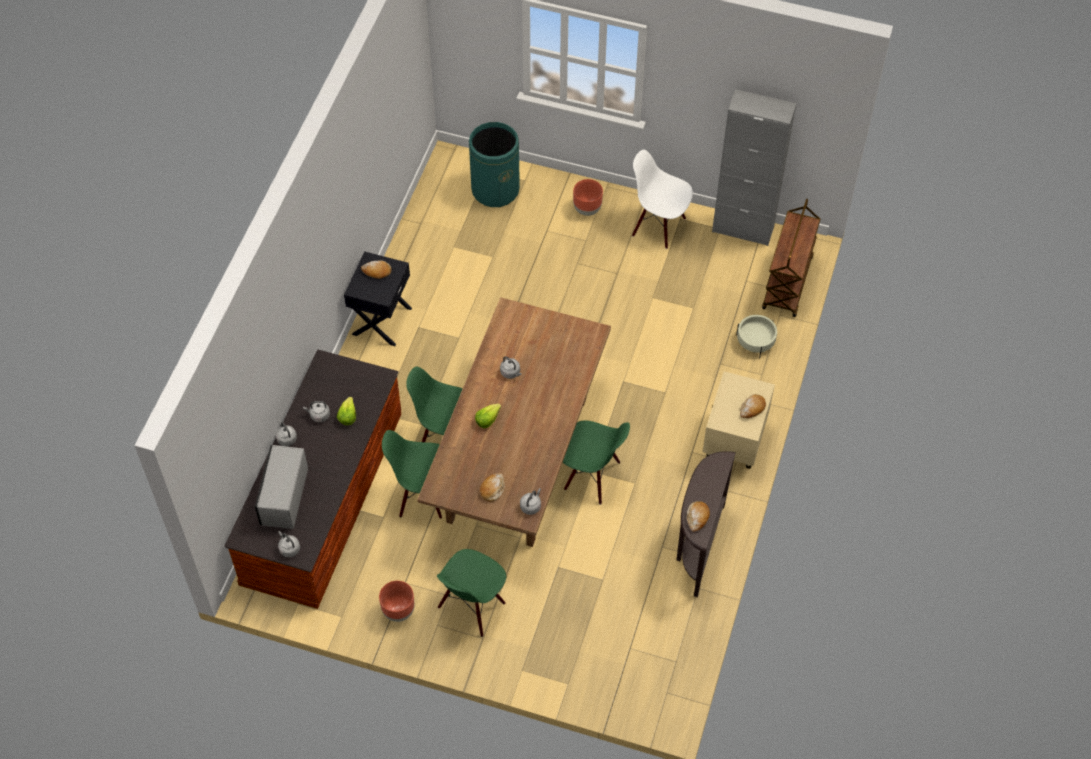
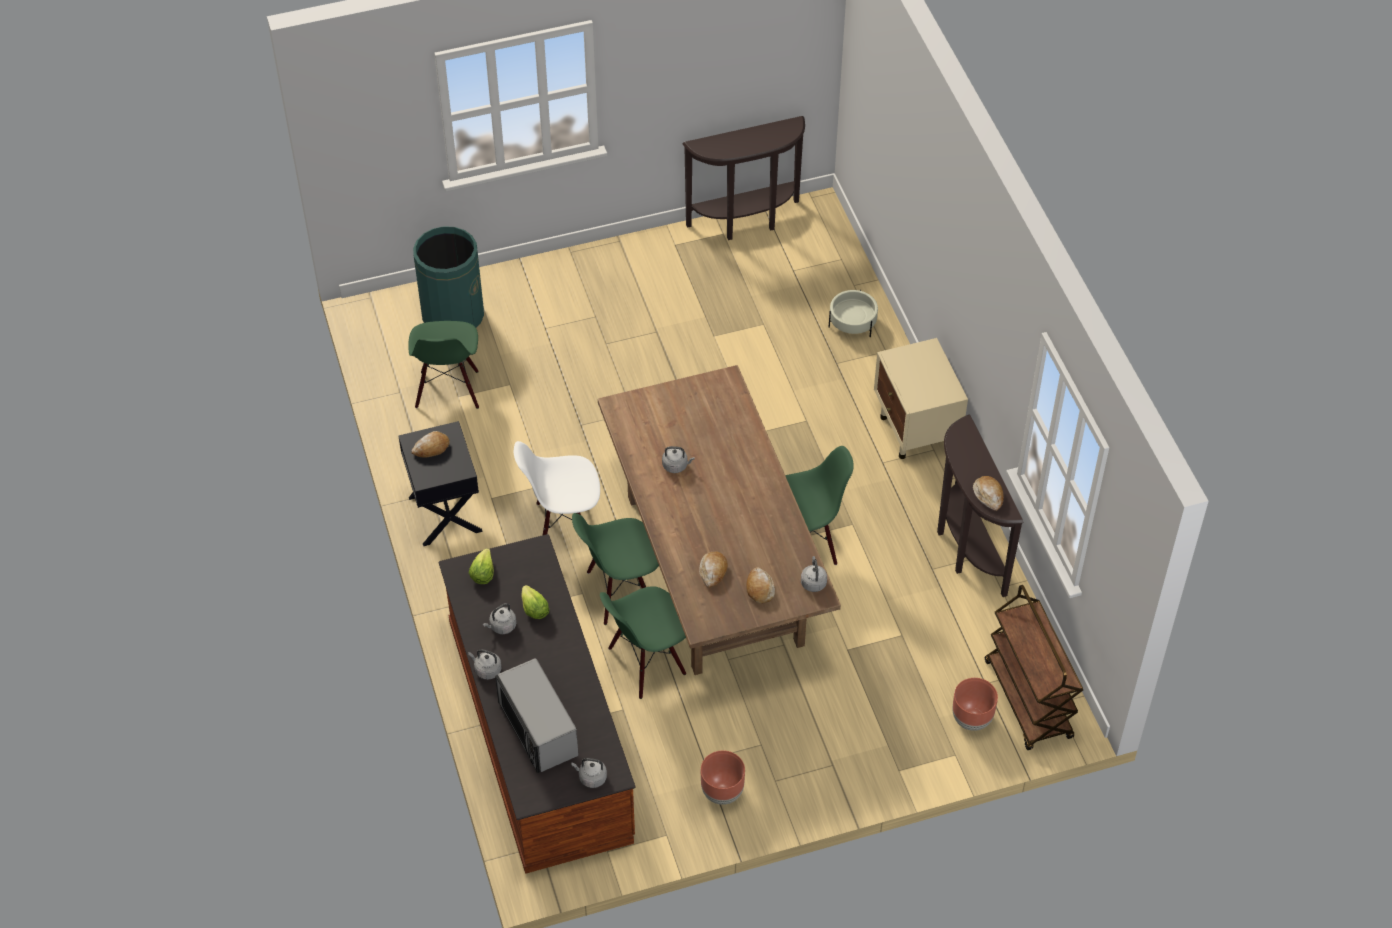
camera: 35 degrees left, 5 degrees down
(472, 606) = (794, 741): green chair -> green chair (448, 390)
(487, 419) = (693, 524): lettuce -> lettuce (482, 573)
(587, 209) = (570, 284): brown planter -> brown planter (972, 719)
(659, 226) = (659, 263): white chair -> white chair (563, 527)
(743, 229) = (747, 222): grey cabinet -> brown console table
(752, 408) = (935, 372): bread -> bread (713, 571)
(787, 284) = (836, 252): brown cart -> brown cart (1028, 700)

